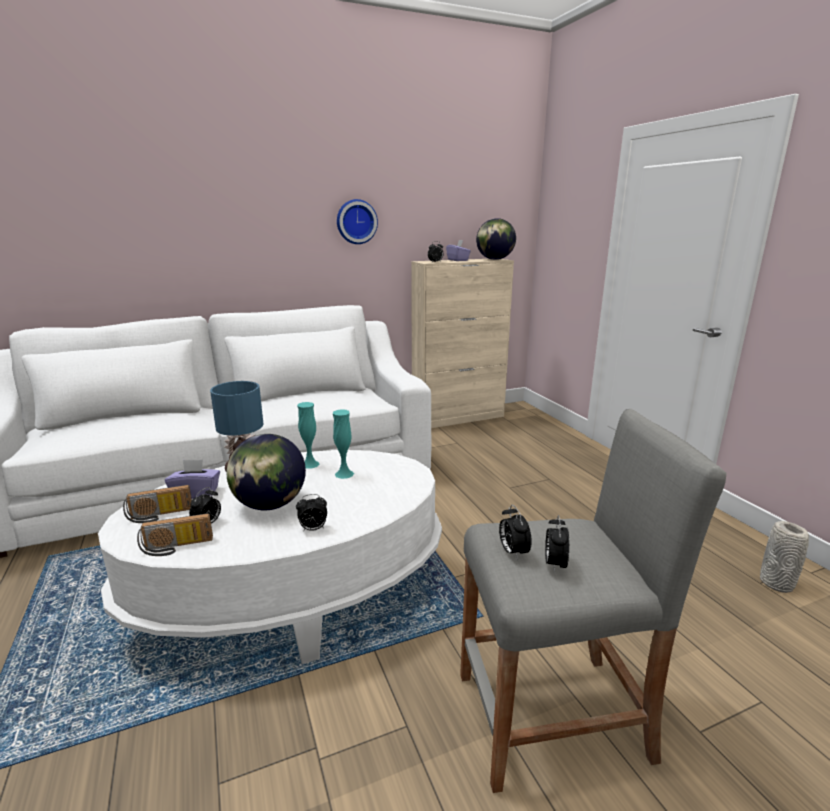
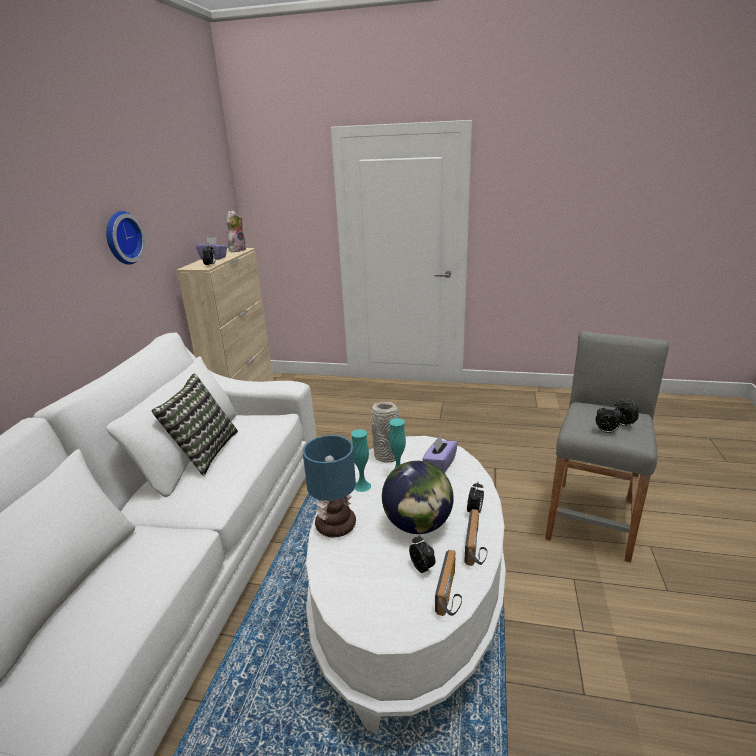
camera: 55 degrees left, 5 degrees up
(159, 516) = (381, 599): radio -> radio (477, 548)
(196, 493) = (355, 566): purple tissue box -> purple tissue box (439, 464)
(294, 394) = (204, 451): none -> pillow
(494, 259) = (237, 250): globe -> plush toy
(777, 584) = (540, 404): grey vase -> grey vase (388, 456)

